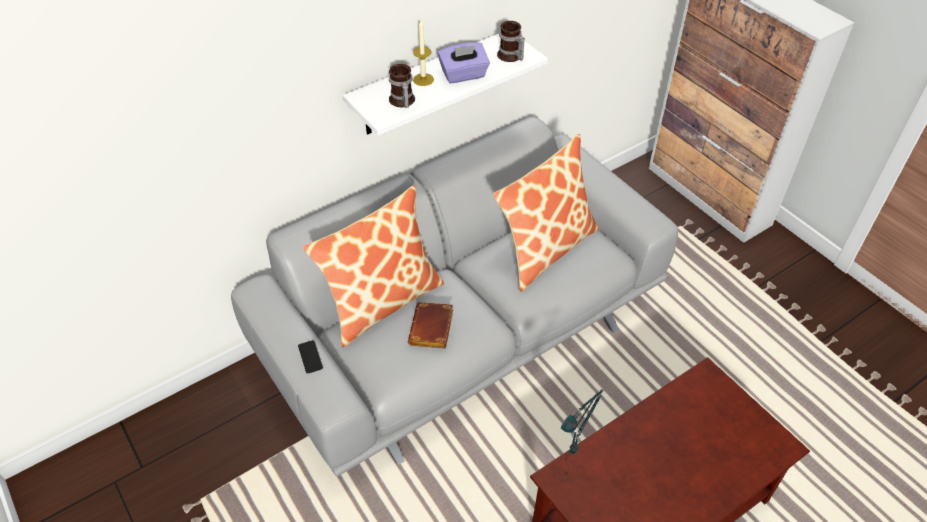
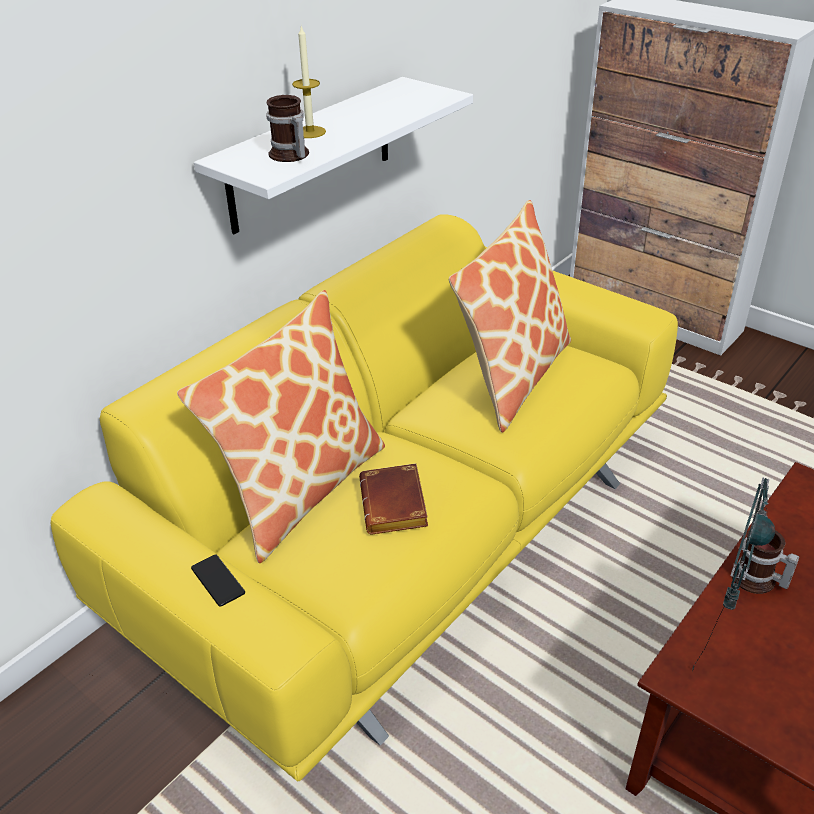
camera: 15 degrees left, 10 degrees down
(463, 75) = (366, 121): purple tissue box -> none
(463, 331) = (409, 531): grey sofa -> yellow sofa
(510, 56) = (420, 98): mug -> mug (757, 581)

